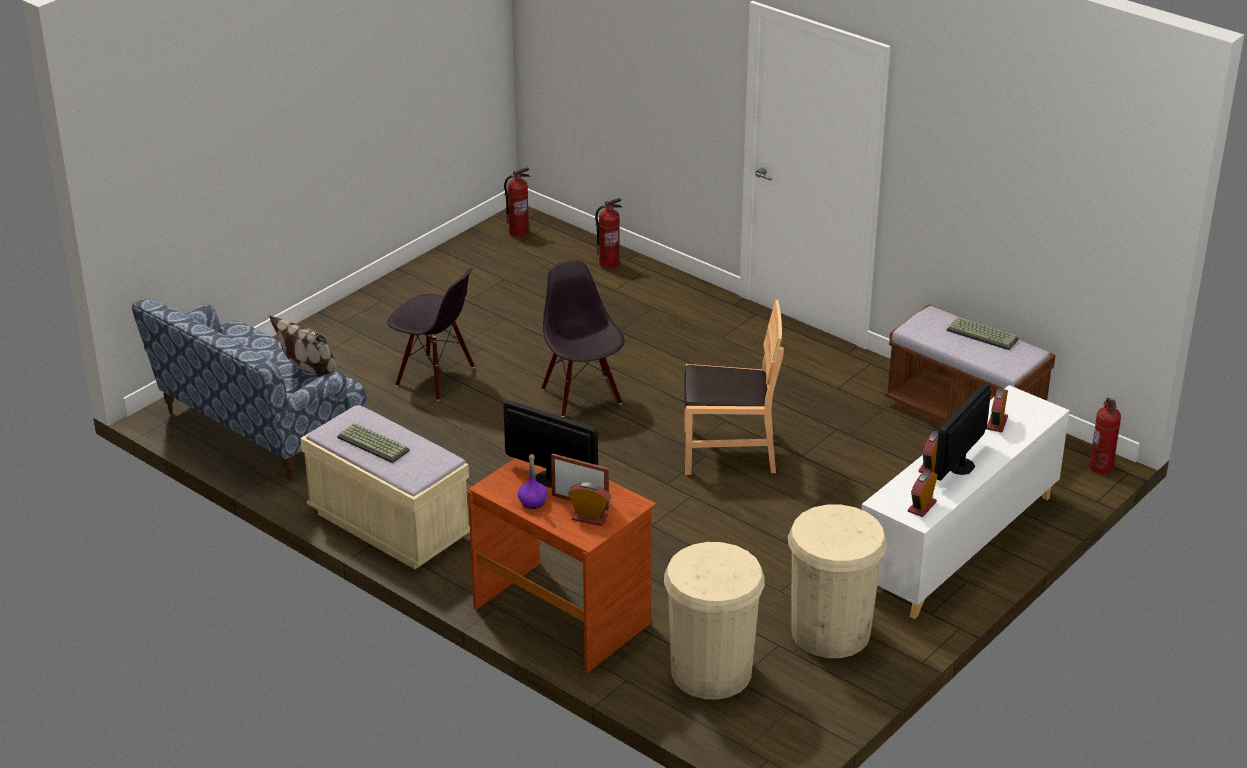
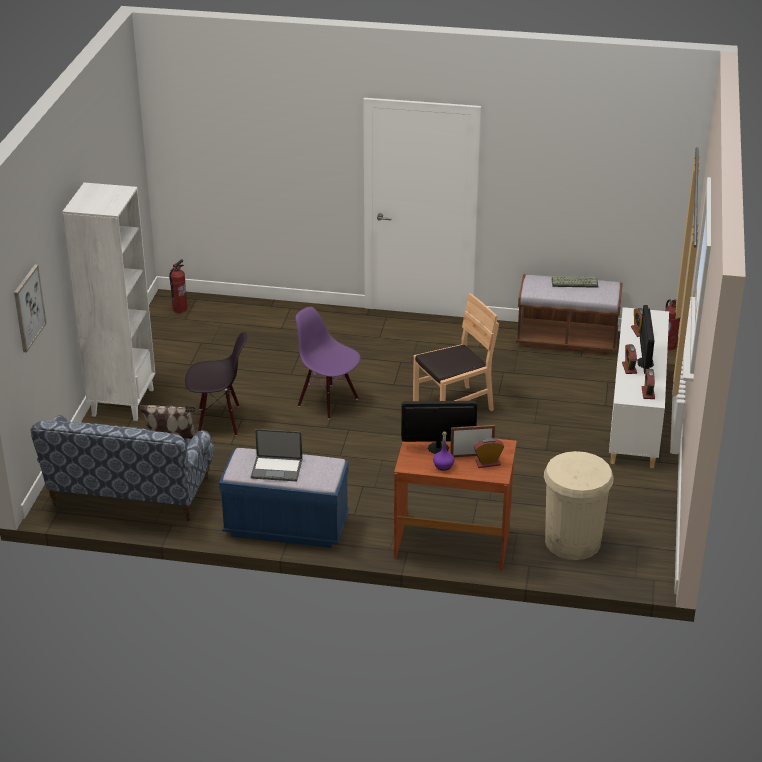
camera: 30 degrees left, 0 degrees up
(176, 158) = (28, 308): none -> picture
(351, 321) = (122, 402): none -> white bookcase
(374, 444) = (277, 468): keyboard -> laptop
(389, 526) = (286, 526): beige bench -> blue bench
(582, 395) = (328, 401): black chair -> purple chair
(609, 263) = (261, 312): fire extinguisher -> none
(830, 632) = (616, 493): beige trash can -> none

